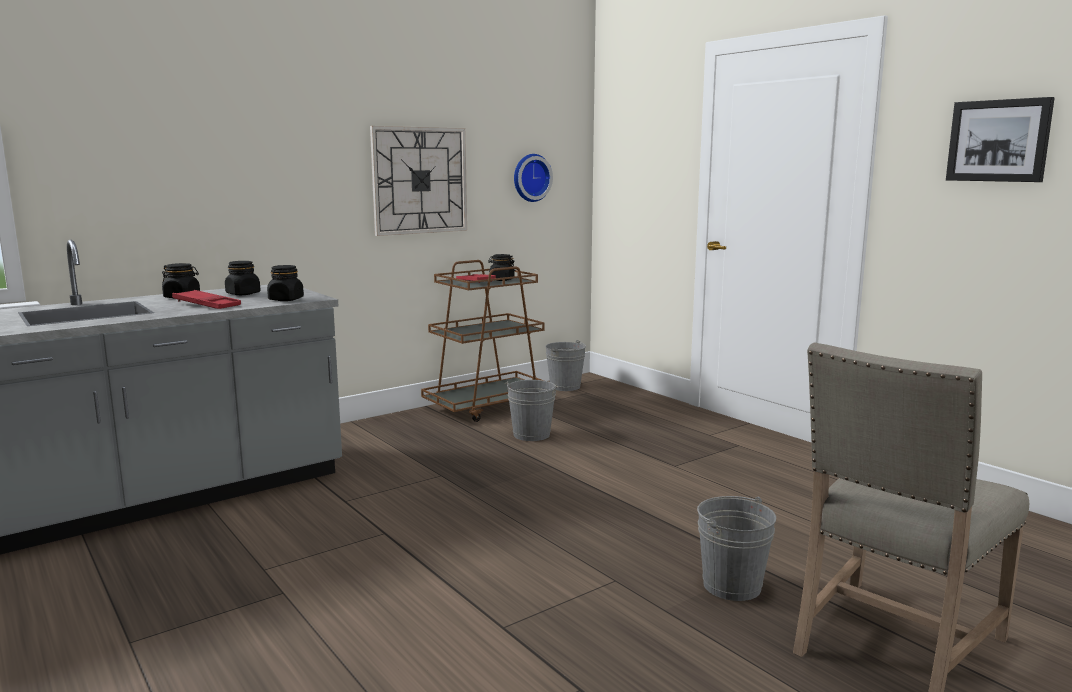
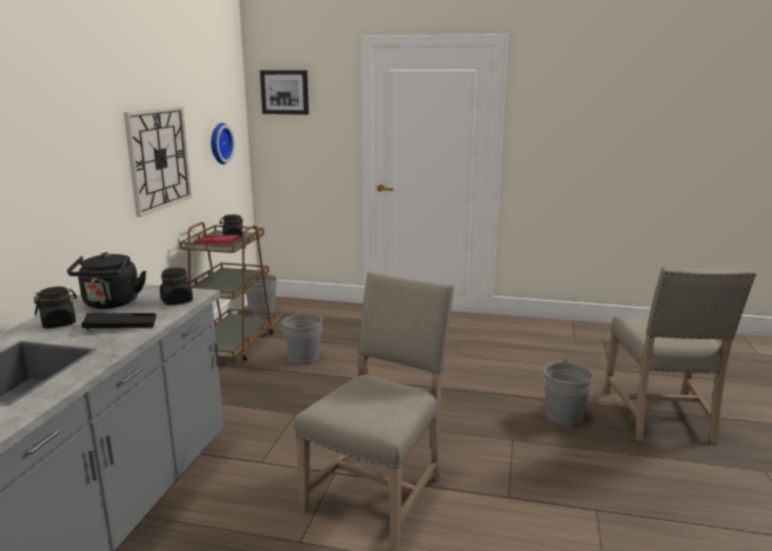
camera: 40 degrees left, 5 degrees up
(207, 305) = (120, 326): red tray -> black tray
(243, 294) = (111, 304): black jar -> black kettle
(390, 565) = (379, 492): none -> beige chair
(998, 141) = (582, 118): picture -> picture (285, 92)

